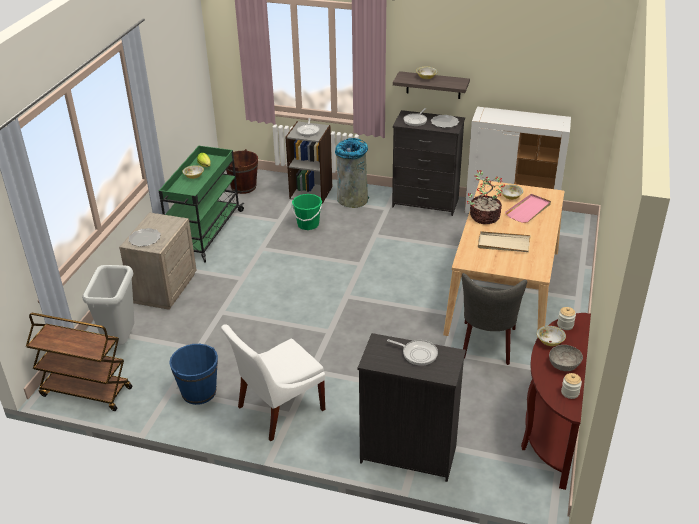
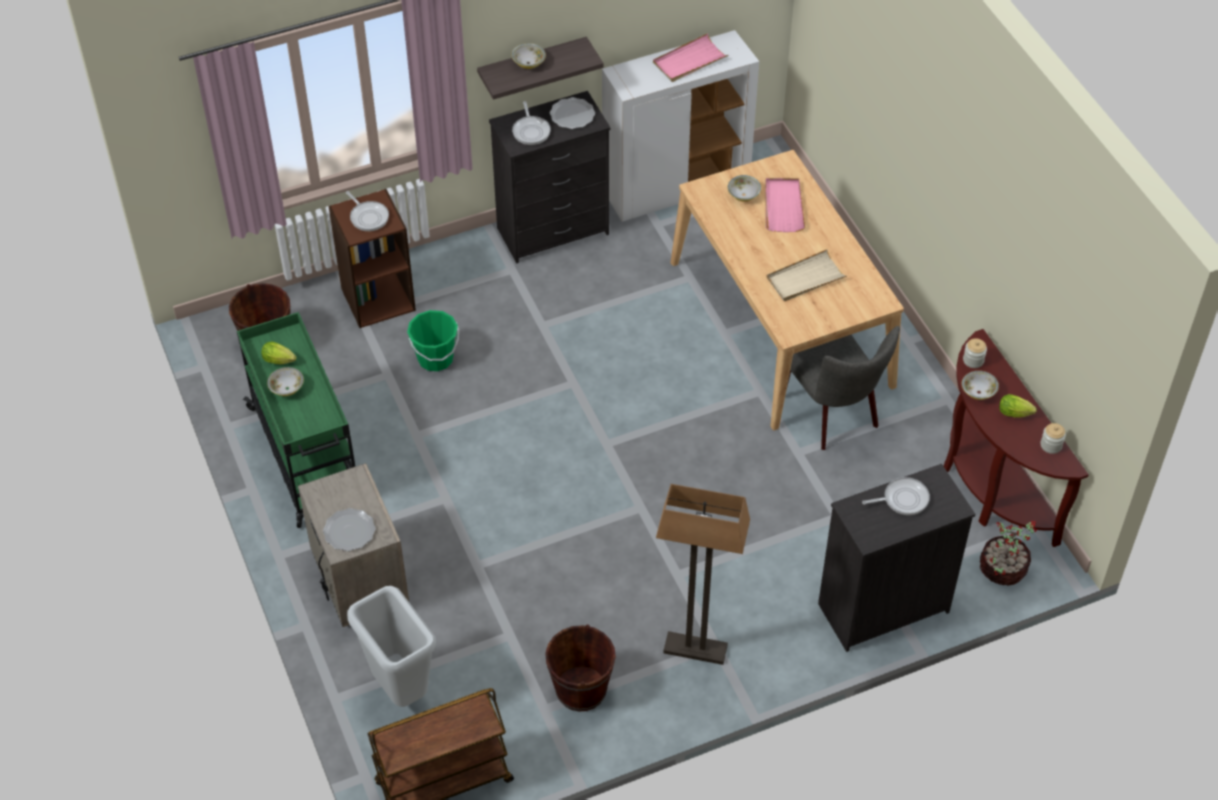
camera: 40 degrees left, 15 degrees up
(199, 392) = (581, 689): blue bucket -> brown bucket
(277, 410) = (694, 649): white chair -> floor lamp
(311, 192) = (378, 299): grey bookcase -> brown bookcase
(352, 199) = (448, 279): grey trash can -> none
(483, 217) = (744, 248): potted plant -> potted plant (1002, 570)
(529, 119) = (689, 61): none -> pink tray
(564, 364) = (1016, 413): grey bowl -> lettuce

